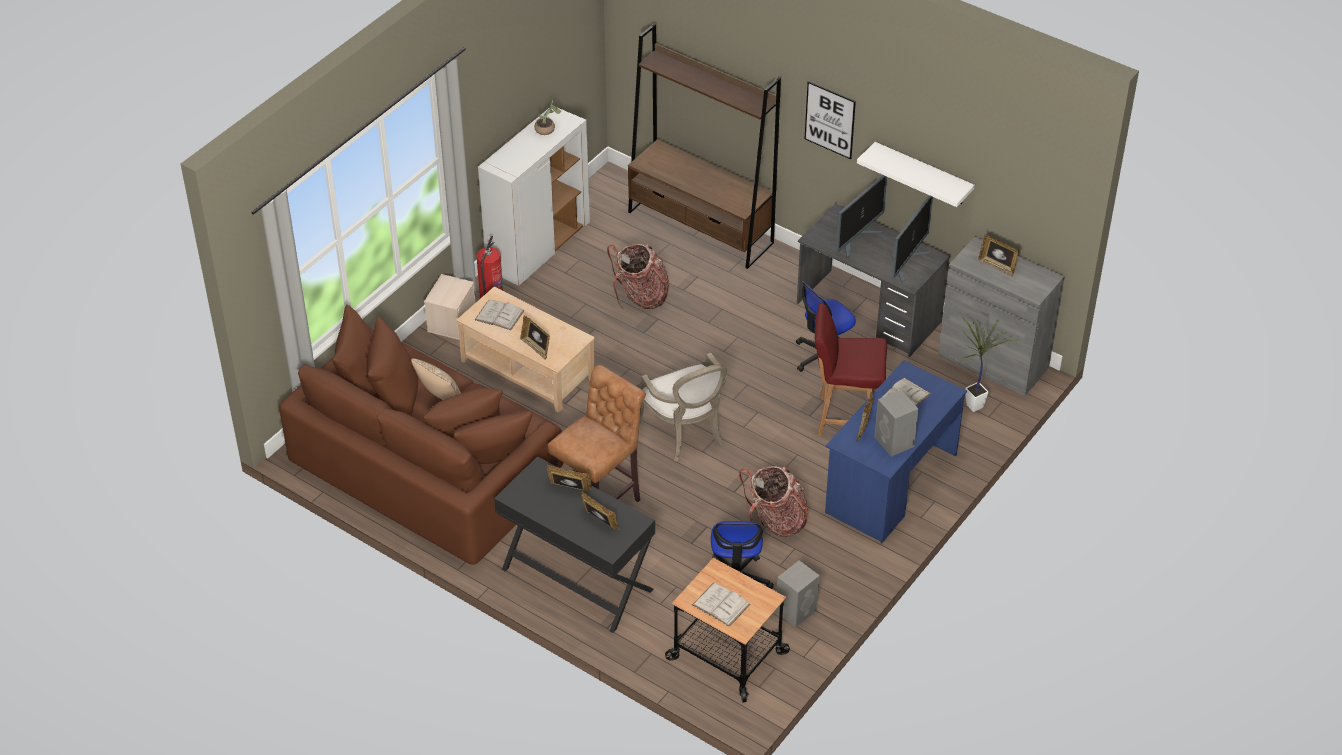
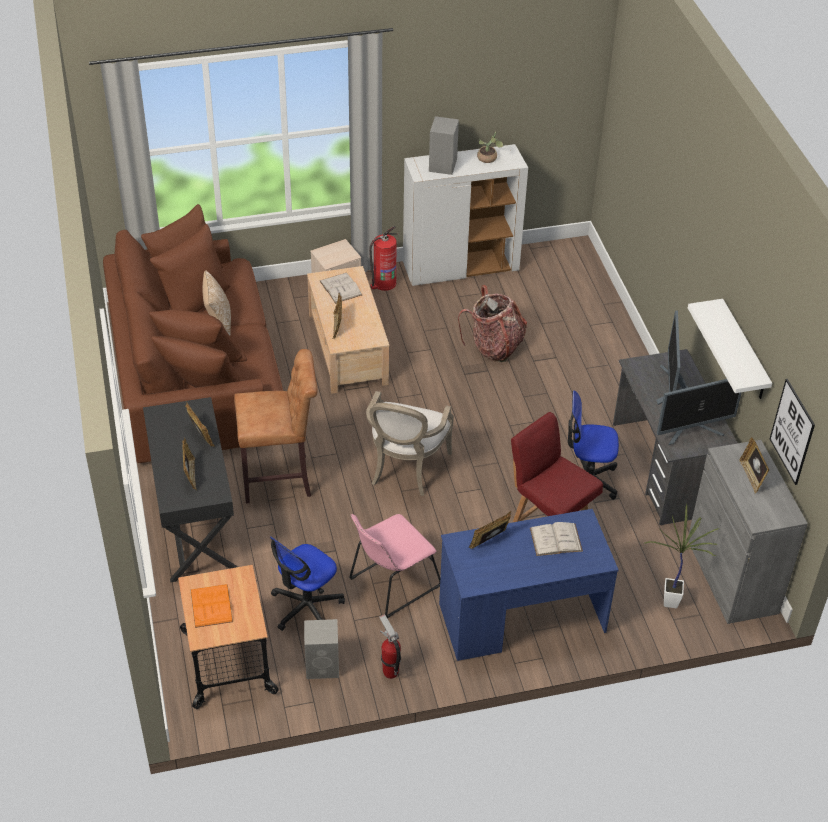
camera: 40 degrees right, 0 degrees up
(700, 228) = (602, 322): brown bookcase -> none
(721, 604) = (211, 605): white book -> orange book
(776, 522) = (392, 584): backpack -> pink chair
(830, 120) = (702, 260): picture -> picture (792, 431)
(846, 582) = (390, 672): none -> fire extinguisher
(857, 239) = (671, 387): monitor -> monitor turned 105 degrees clockwise
(894, 442) = (501, 571): grey speaker -> grey speaker (442, 166)

